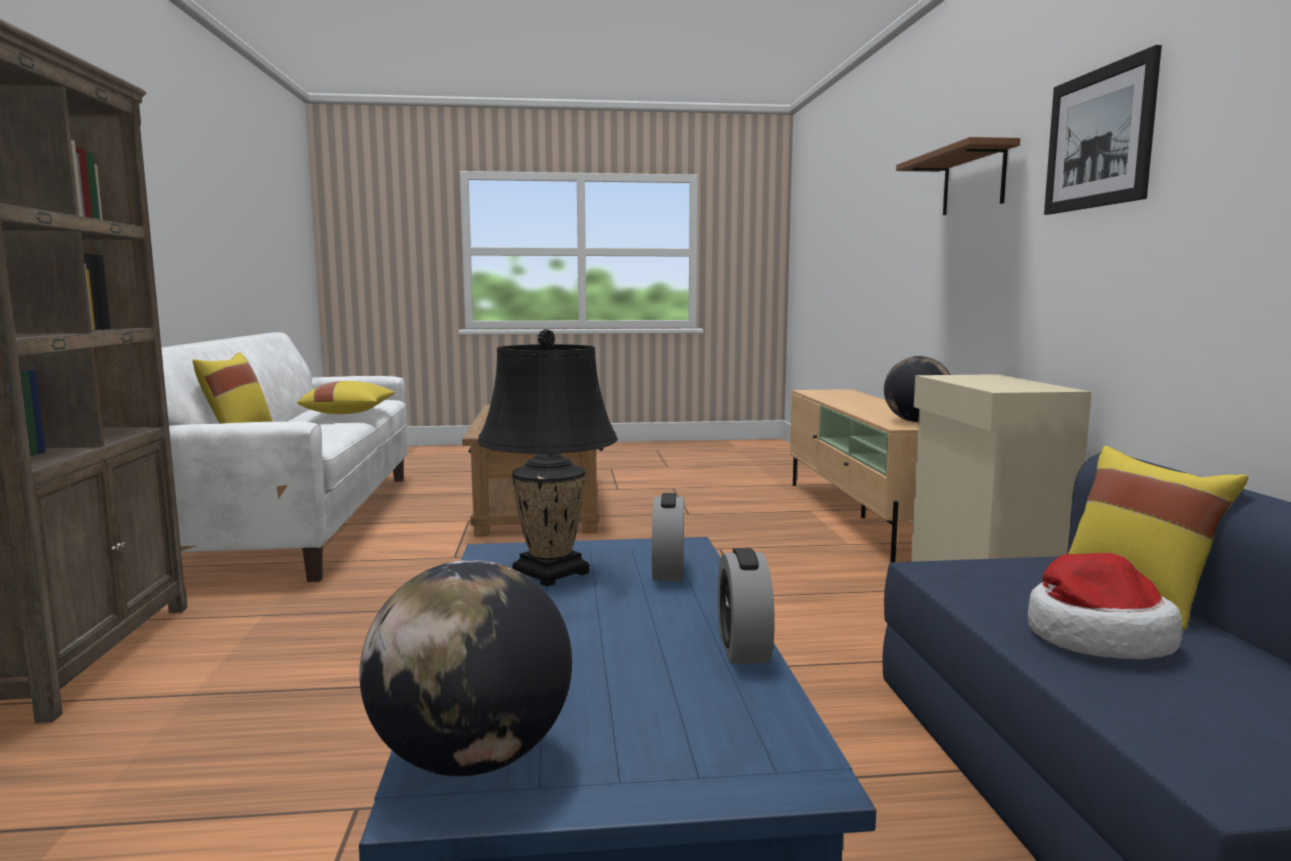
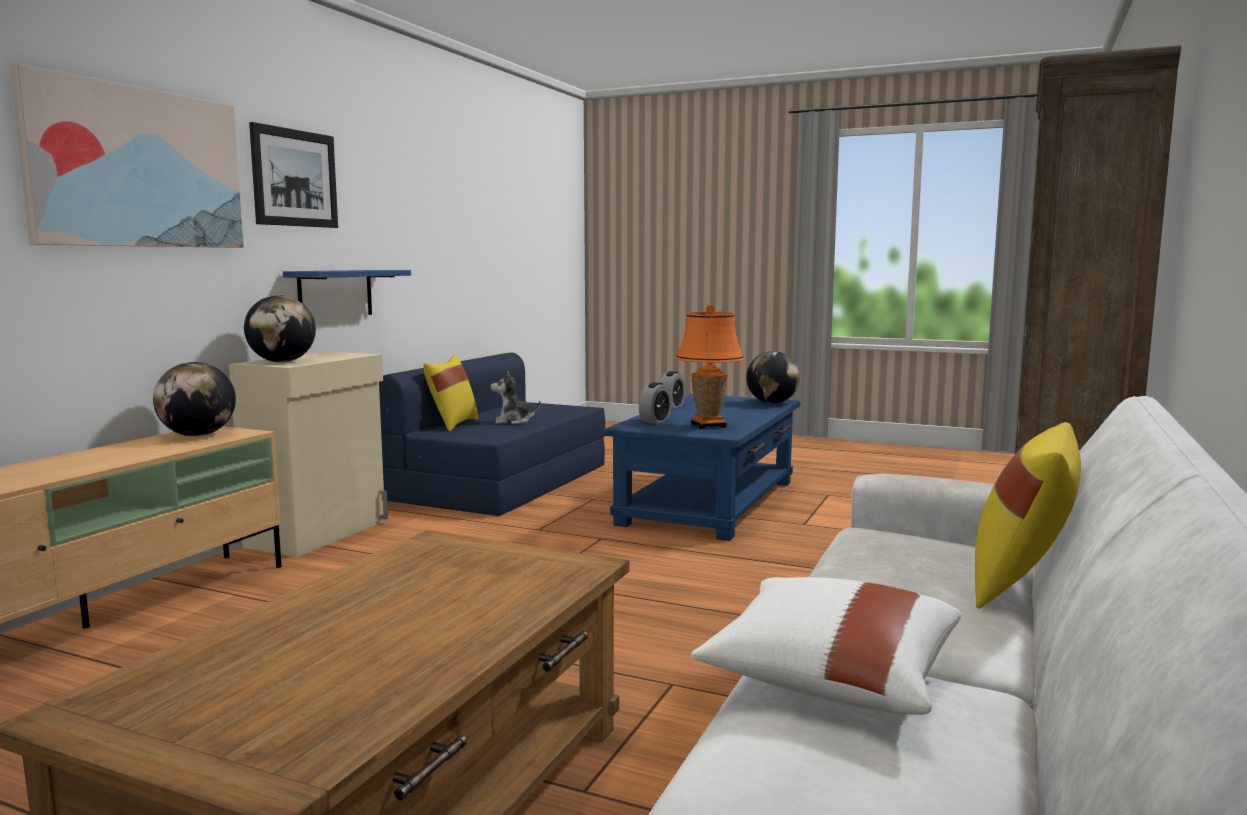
camera: 150 degrees left, 0 degrees up
(349, 413) = (831, 678): yellow pillow -> white pillow
(551, 573) = (708, 425): black table lamp -> orange table lamp
(973, 181) = (137, 168): brown shelf -> picture
(973, 377) = (282, 362): none -> globe
(1095, 638) = (514, 421): hat -> plush toy
(1130, 307) = (335, 294): none -> blue shelf

